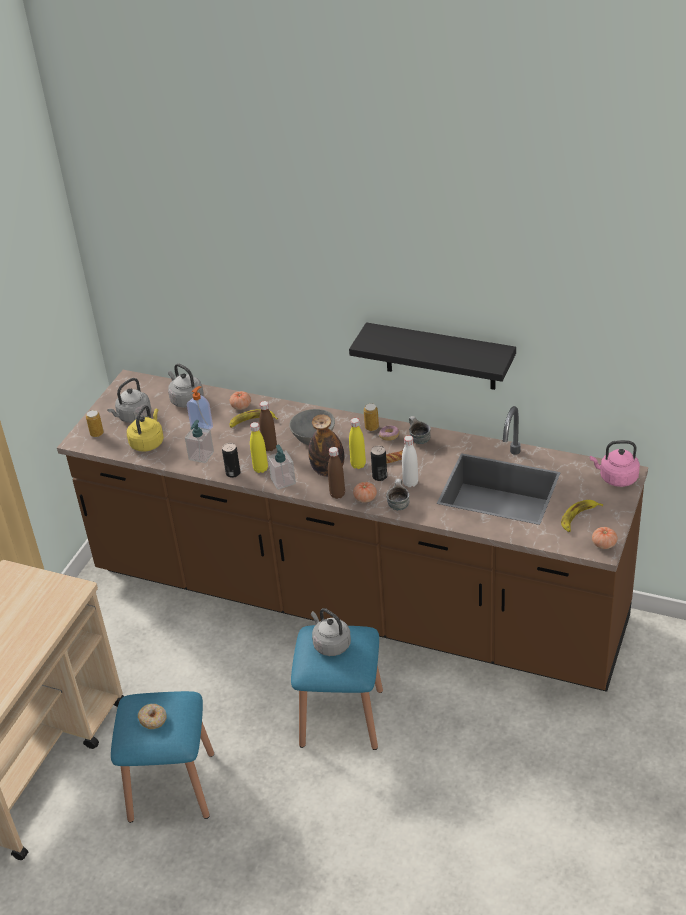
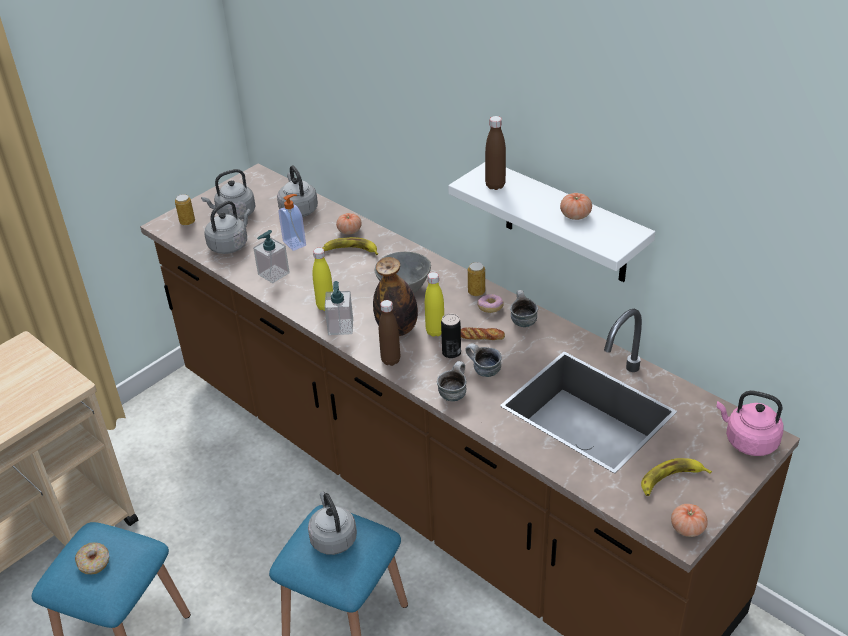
camera: 20 degrees right, 0 degrees up
(148, 442) = (230, 245): yellow kettle -> grey kettle
(233, 473) = (293, 302): can -> none
(269, 447) = (350, 284): brown bottle -> brown bottle (495, 185)
(365, 498) = (419, 374): tomato -> tomato (575, 215)
(410, 483) = (483, 371): white bottle -> mug
(440, 356) = (565, 223): black shelf -> white shelf

